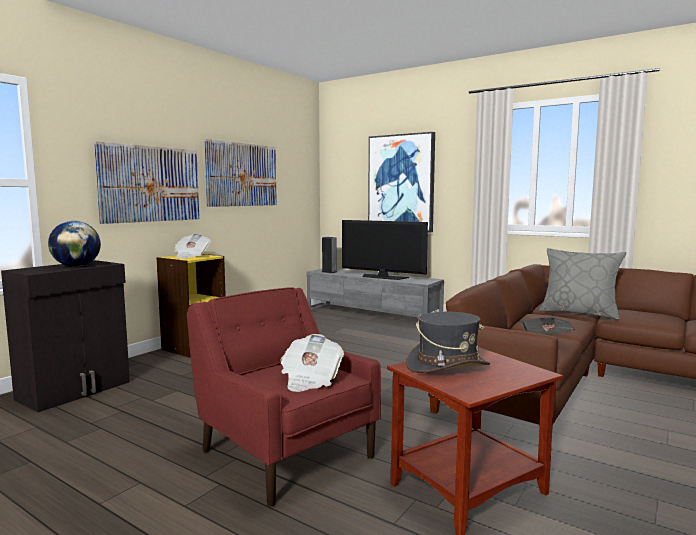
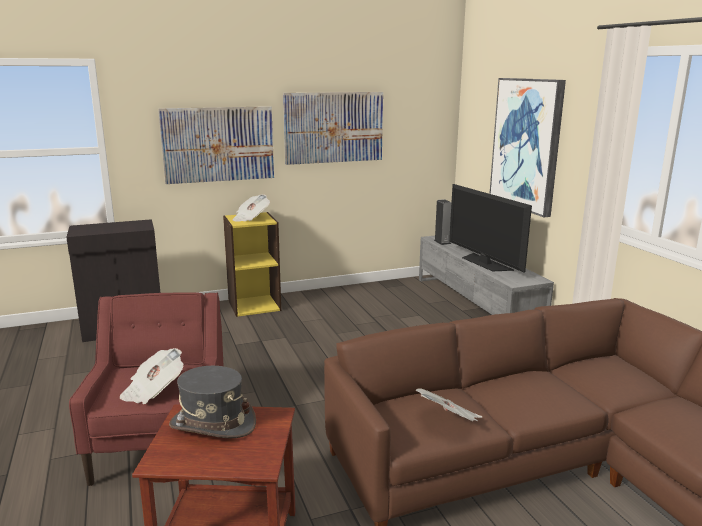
camera: 35 degrees right, 10 degrees up
(76, 266) = (117, 228): globe -> none
(579, 313) = (613, 390): grey pillow -> none

